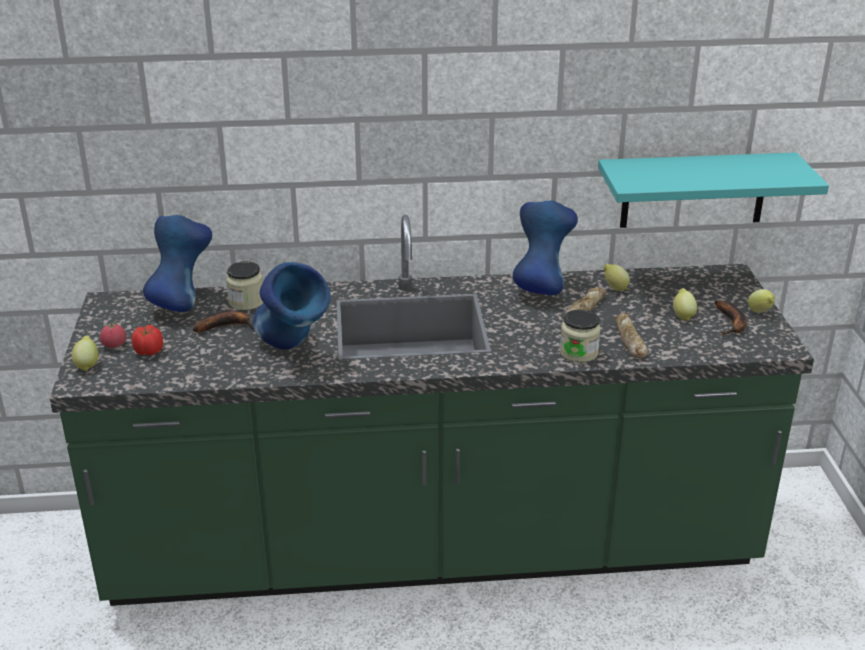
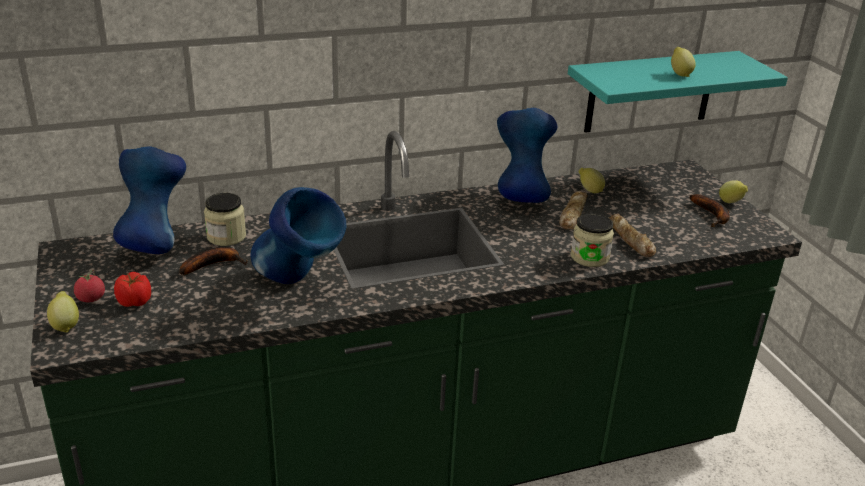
camera: 15 degrees left, 0 degrees up
(683, 315) = (665, 212): lemon -> lemon (679, 74)

